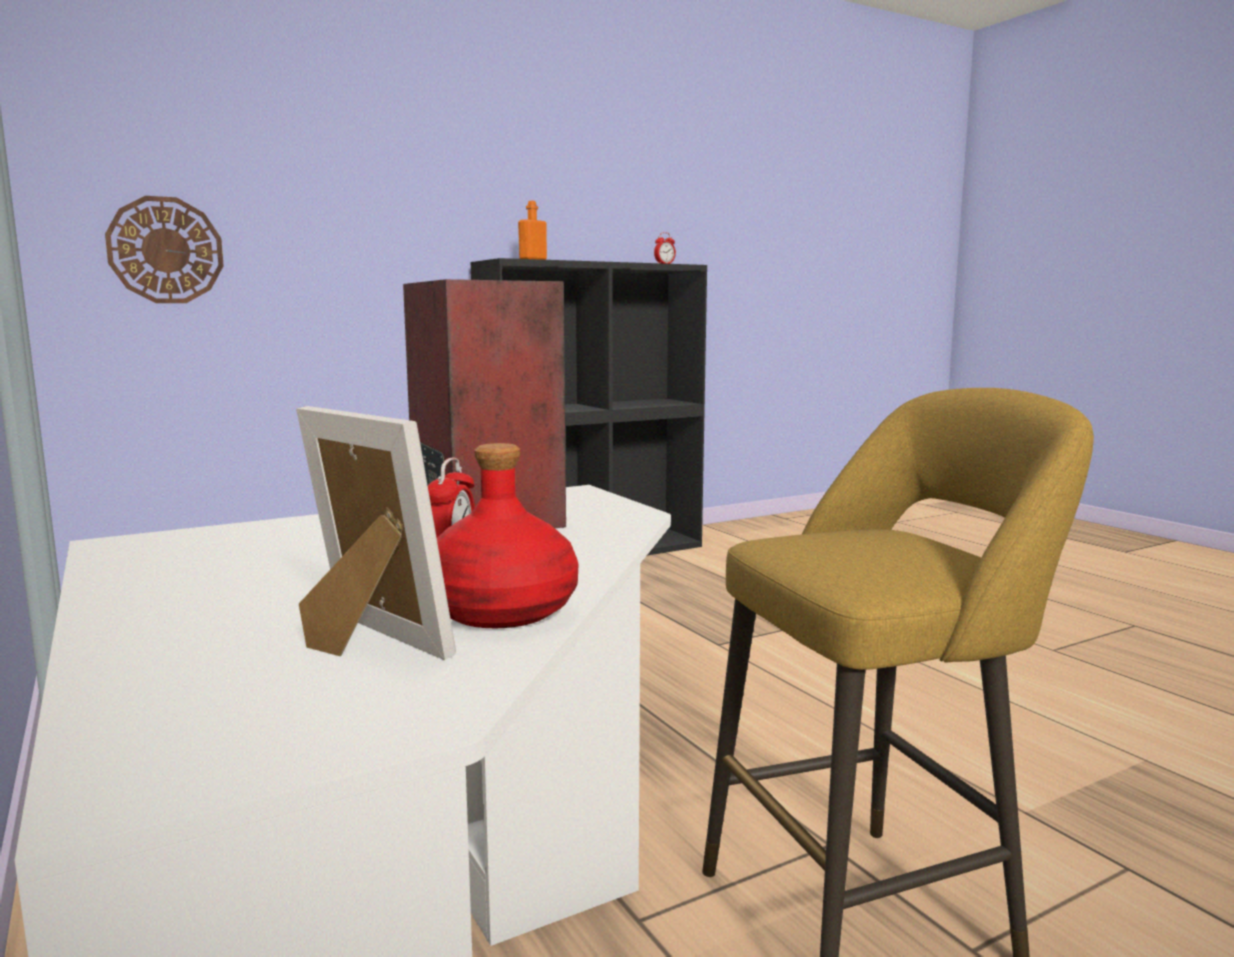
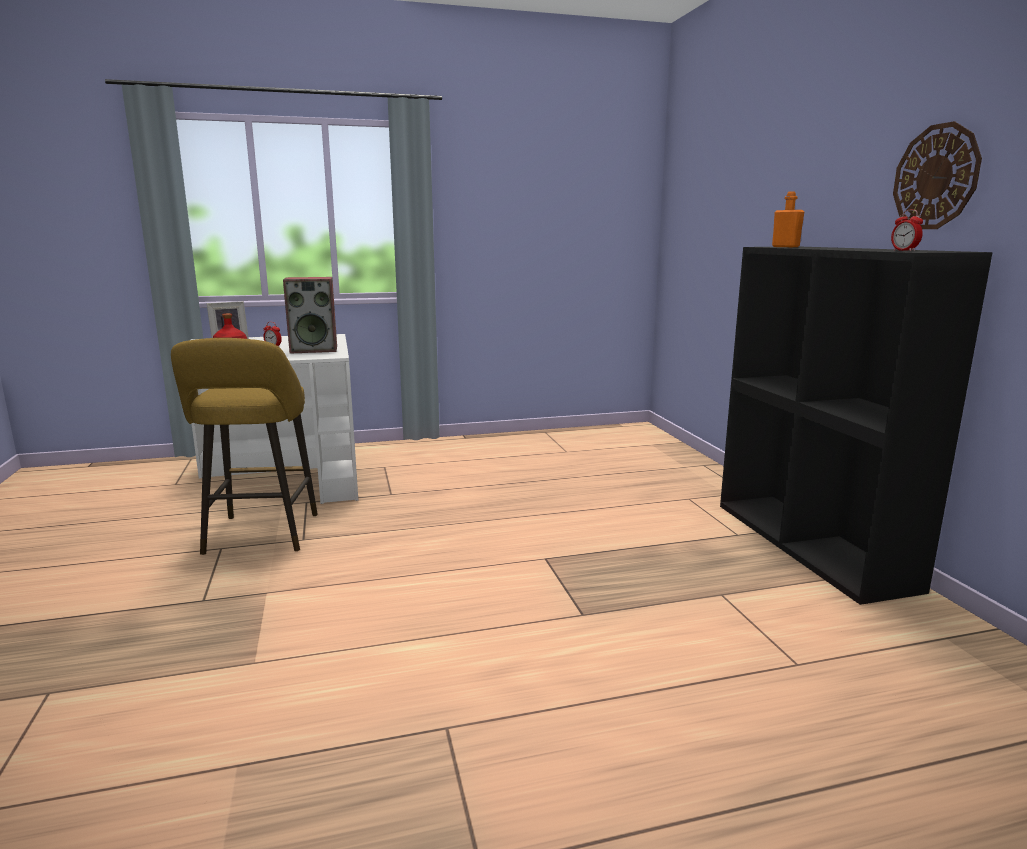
camera: 105 degrees right, 5 degrees up
(165, 250) = (690, 241): wall clock -> wall clock (936, 177)

